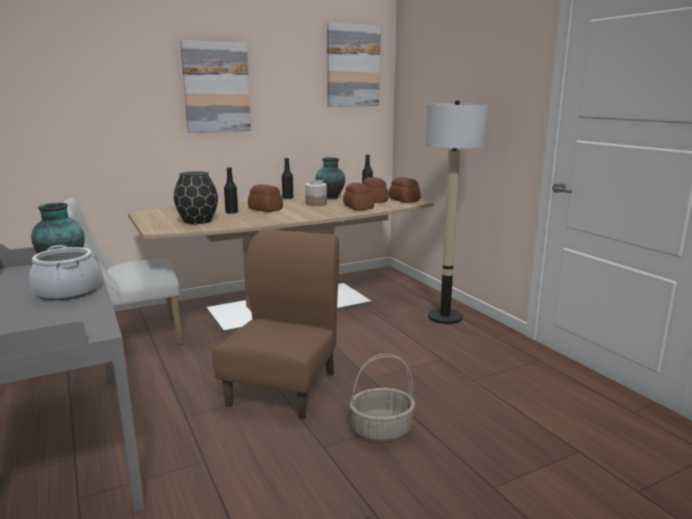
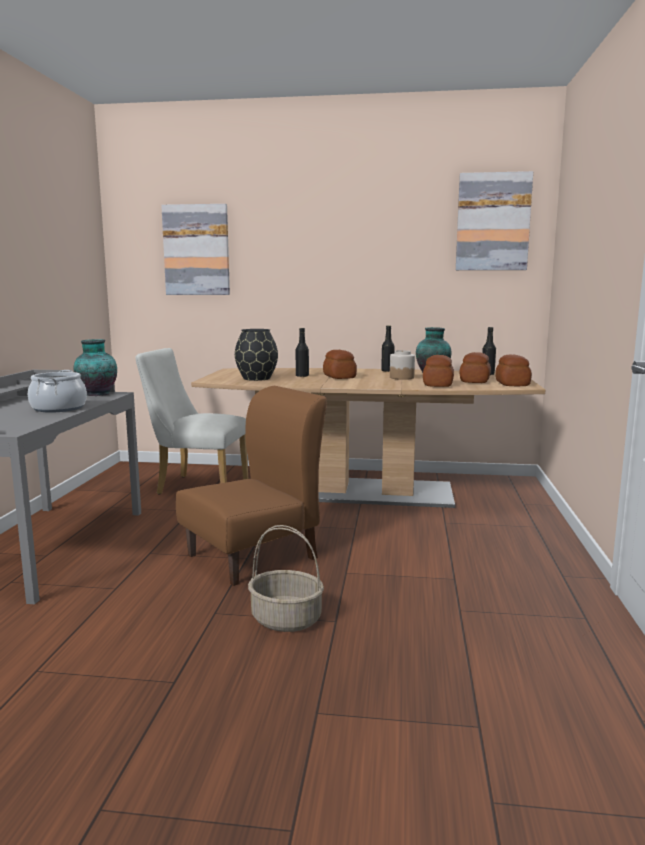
camera: 35 degrees right, 5 degrees down
(216, 87) = (326, 249): picture -> picture (196, 250)
(445, 317) = (526, 540): floor lamp -> none

